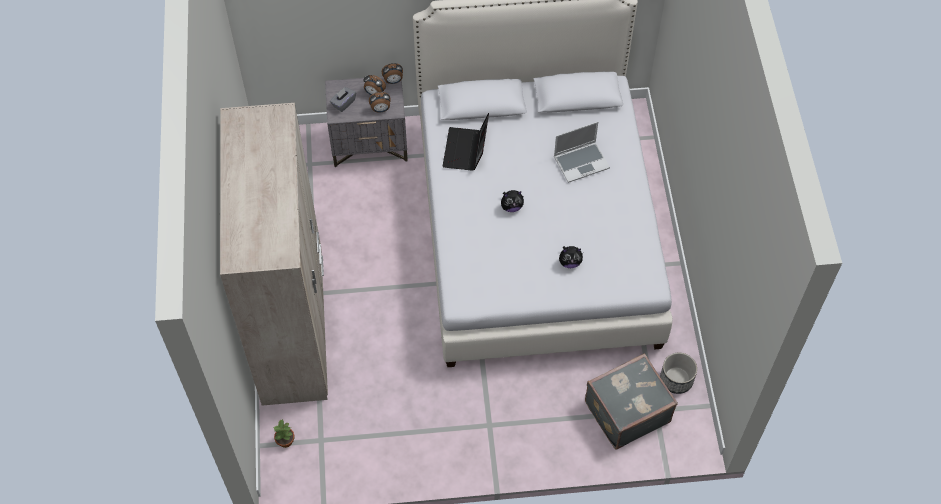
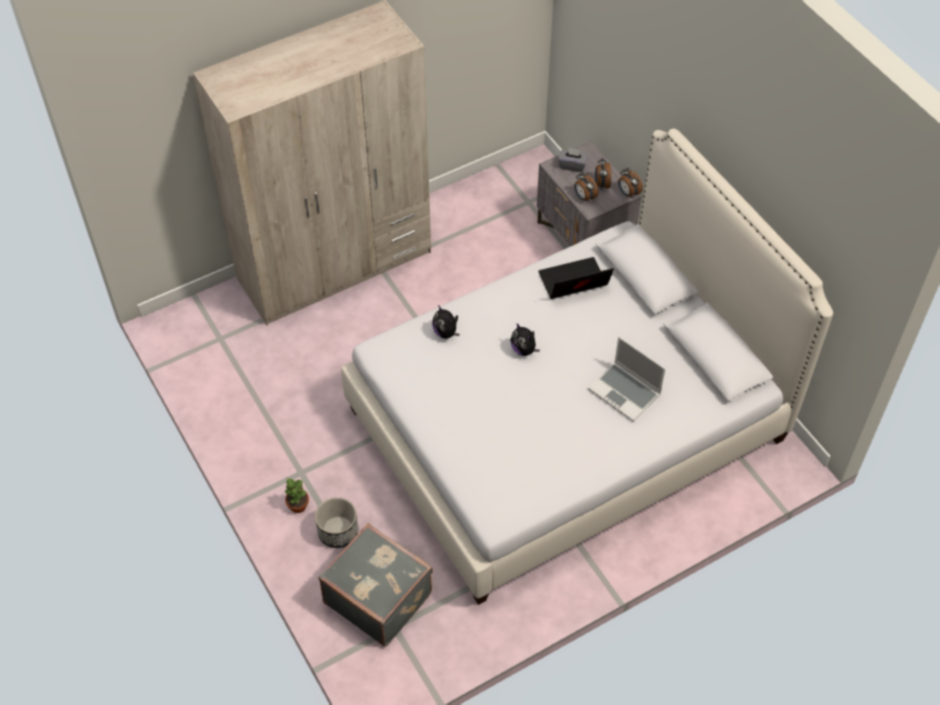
camera: 65 degrees right, 5 degrees down
(285, 441) = (206, 312): potted plant -> potted plant (297, 505)
(570, 262) = (482, 429): plush toy -> plush toy (446, 332)
(676, 380) = (445, 635): planter -> planter (338, 532)

